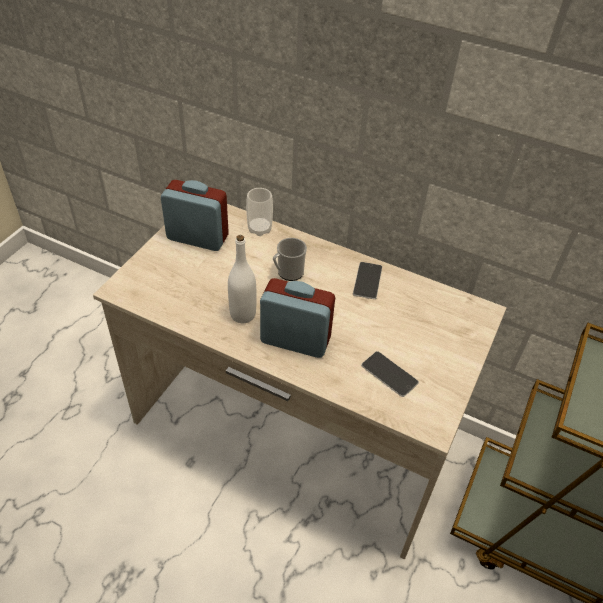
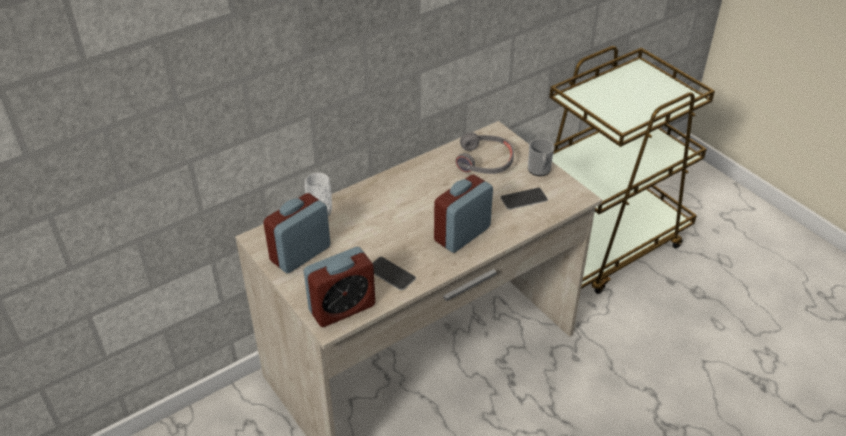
camera: 60 degrees left, 5 degrees down
(143, 289) = (342, 308): none -> alarm clock
(243, 314) = (416, 255): white bottle -> none
(288, 273) = (387, 214): mug -> mug (539, 171)
(367, 280) = (426, 174): phone -> phone (391, 273)
(425, 319) = (485, 161): none -> grey headphones

